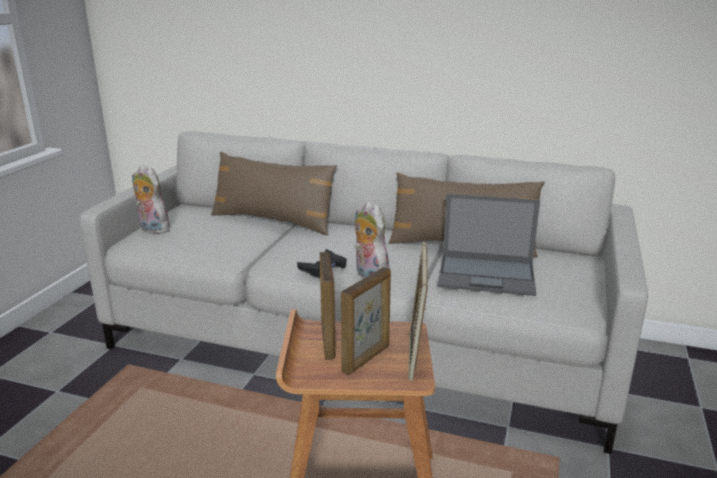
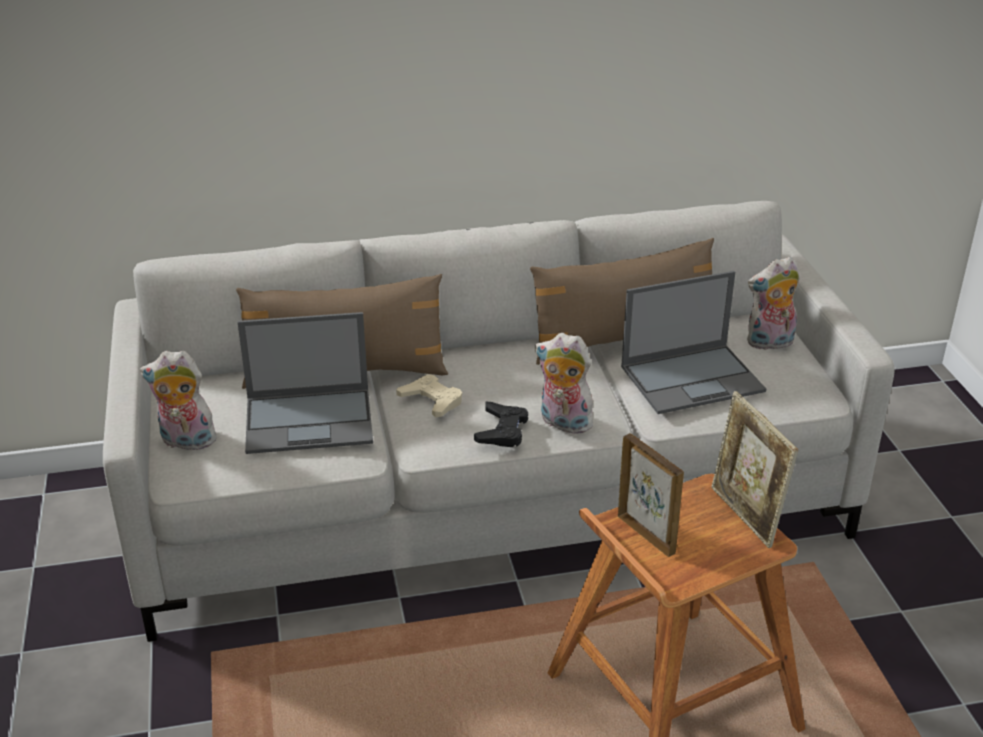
camera: 30 degrees left, 10 degrees up
(223, 236) = (311, 420): none -> laptop
(301, 244) = (431, 401): none -> beige game controller
(366, 359) = (706, 539): picture frame -> none
(571, 271) = (769, 343): none -> plush toy

